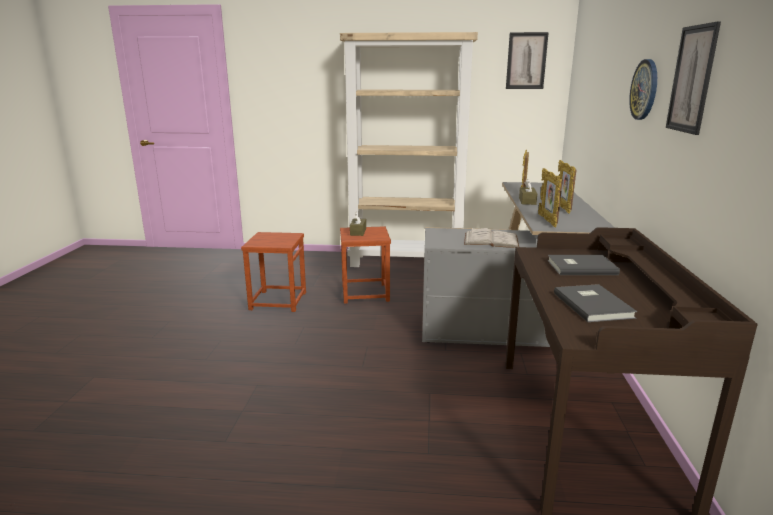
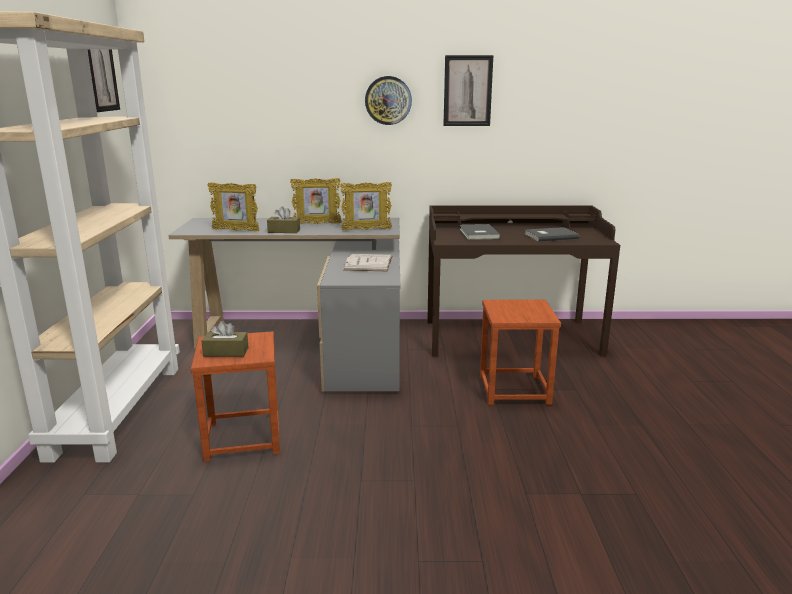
camera: 95 degrees left, 0 degrees up
(277, 301) = (257, 525): brown stool -> brown stool (514, 390)

